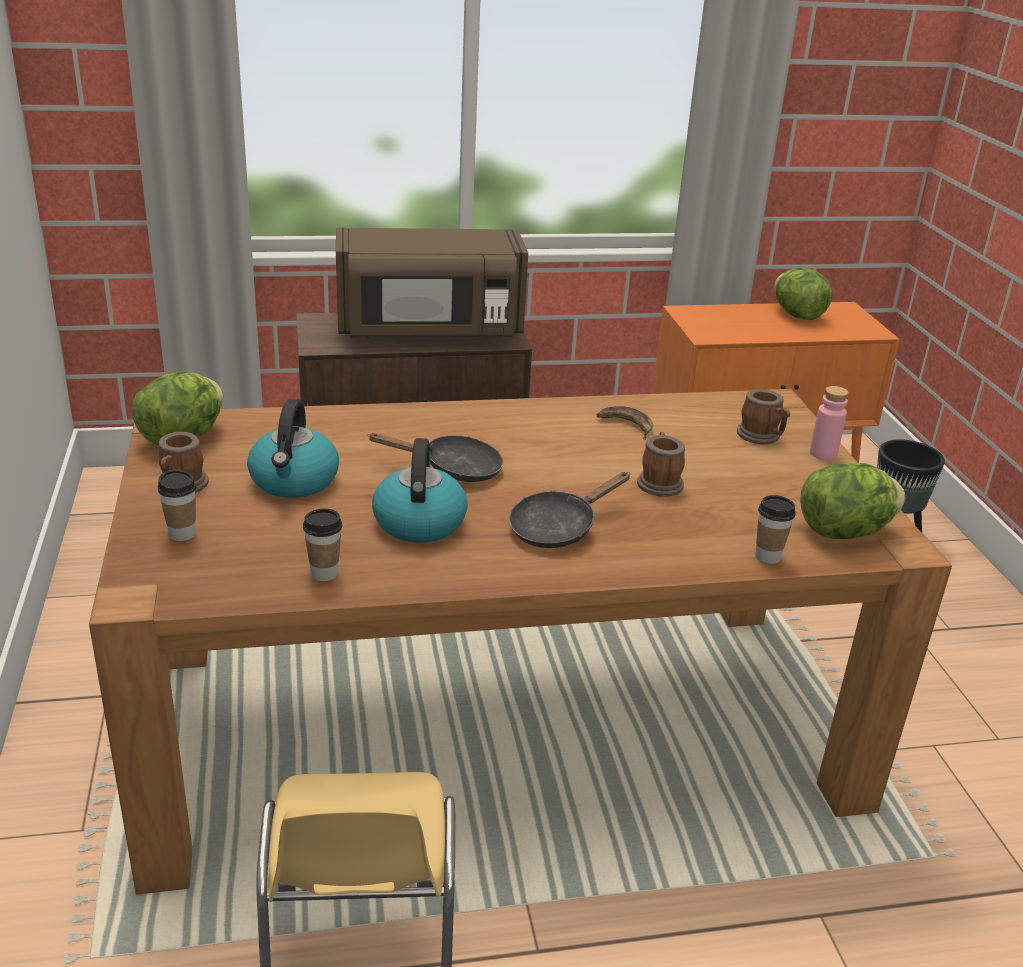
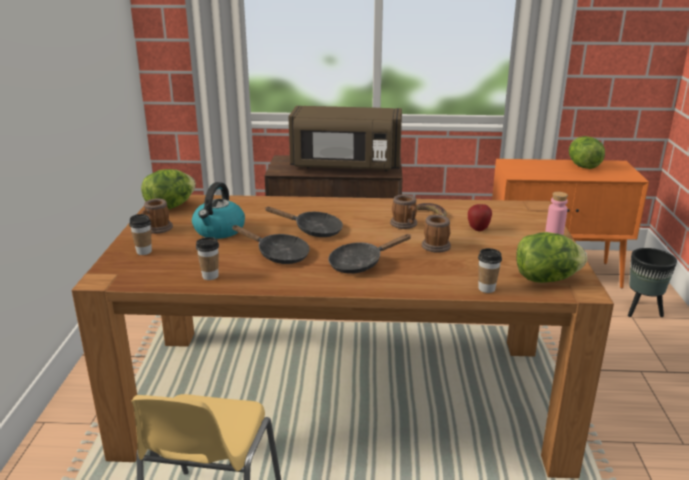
camera: 15 degrees right, 5 degrees down
(419, 521) = (278, 255): kettle -> black frying pan
(709, 448) = (478, 229): none -> apple
(762, 436) = (517, 225): mug -> mug (405, 225)

